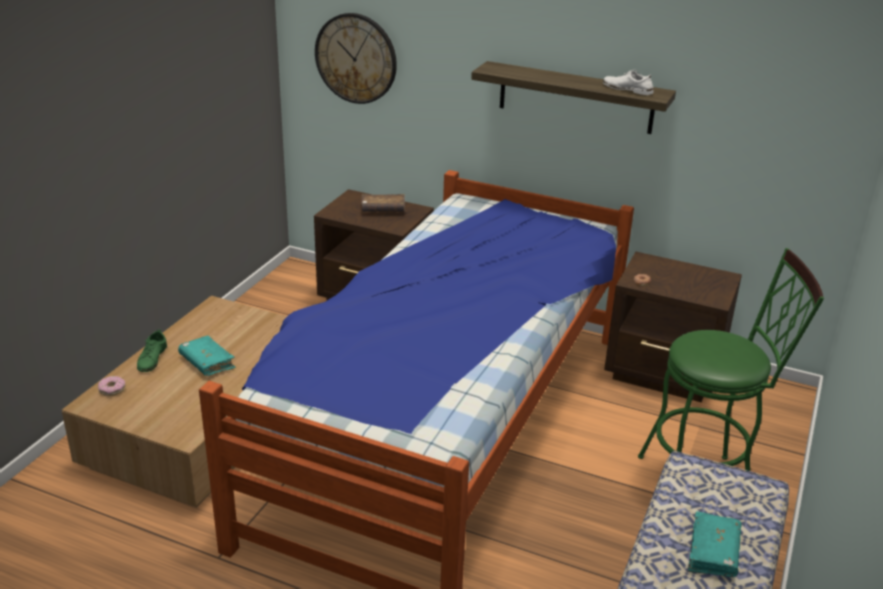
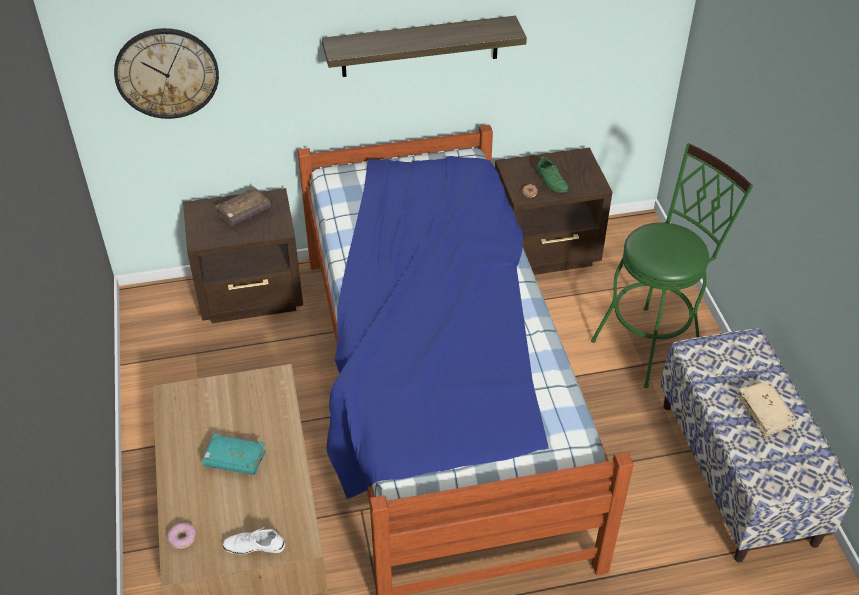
camera: 35 degrees left, 15 degrees up
(152, 358) = (180, 485): green shoe -> green shoe (551, 181)
(627, 89) = (479, 30): white shoe -> white shoe (254, 546)
(713, 552) = (765, 413): turquoise book -> beige book

